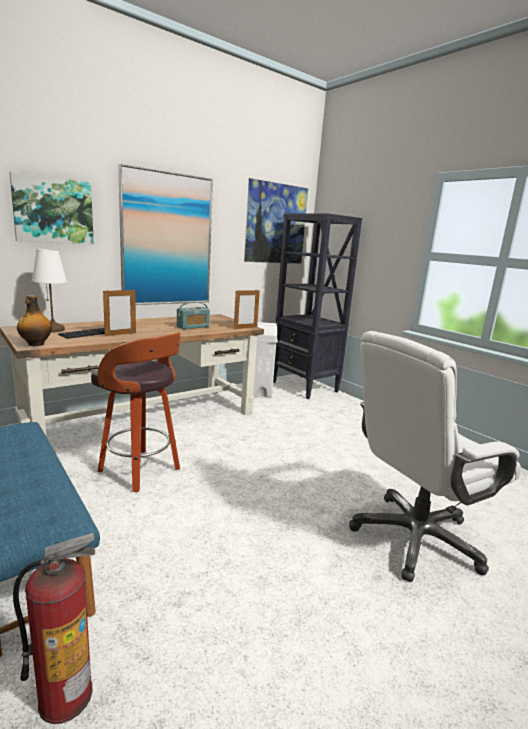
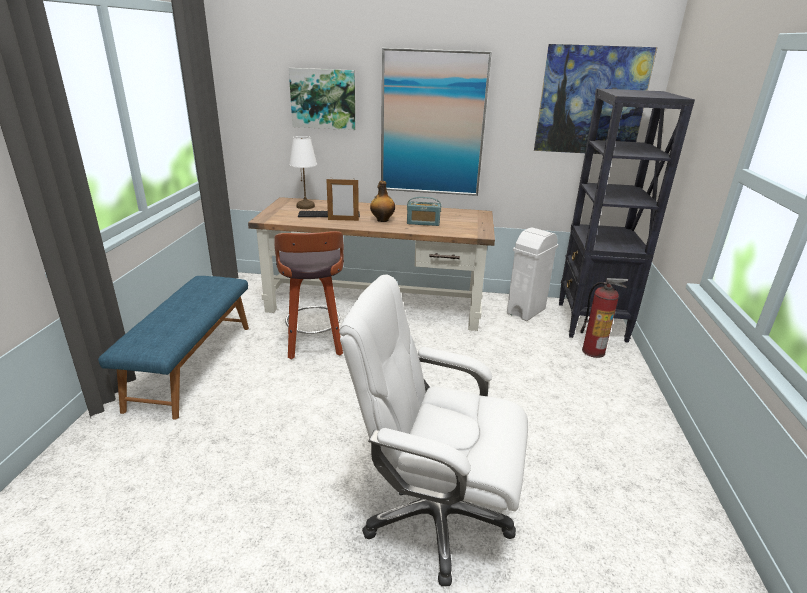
camera: 45 degrees right, 10 degrees up
(35, 344) = (268, 219): bottle -> bottle (382, 220)
(66, 696) = (120, 448): fire extinguisher -> fire extinguisher (593, 351)
(245, 328) = (475, 234): picture frame -> none

